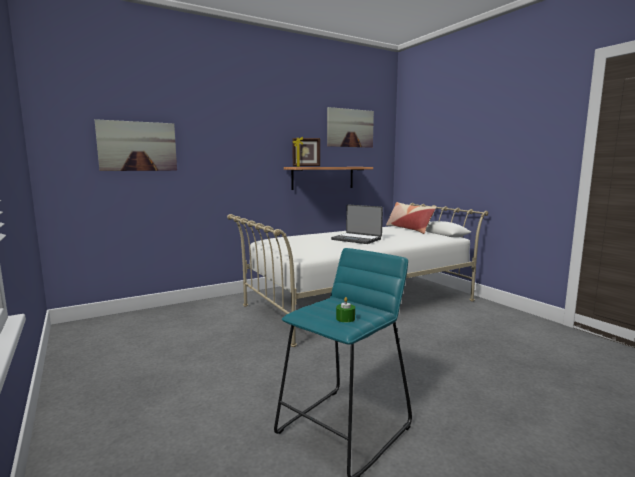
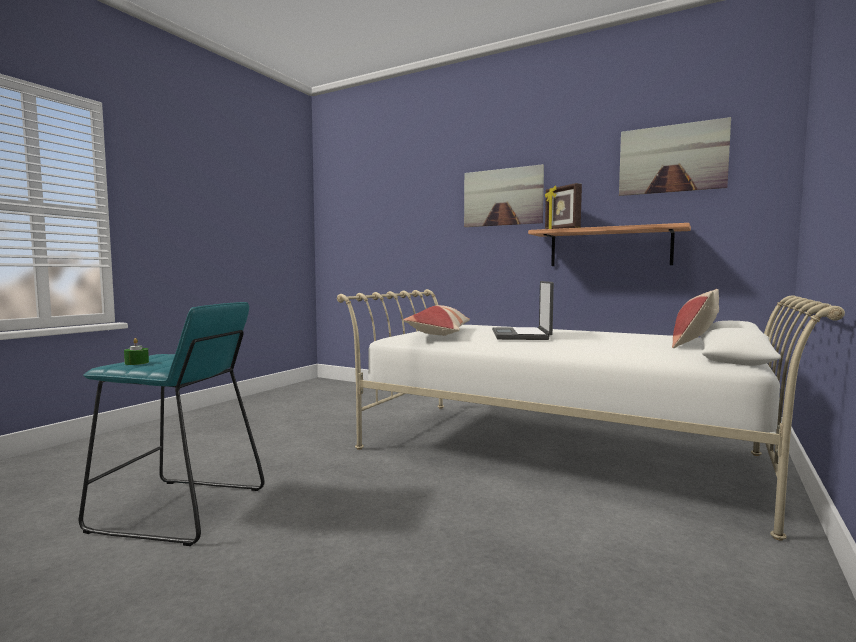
camera: 60 degrees right, 5 degrees down
(137, 146) = (382, 218): picture -> picture (502, 197)
(315, 246) = (440, 333): none -> pillow

